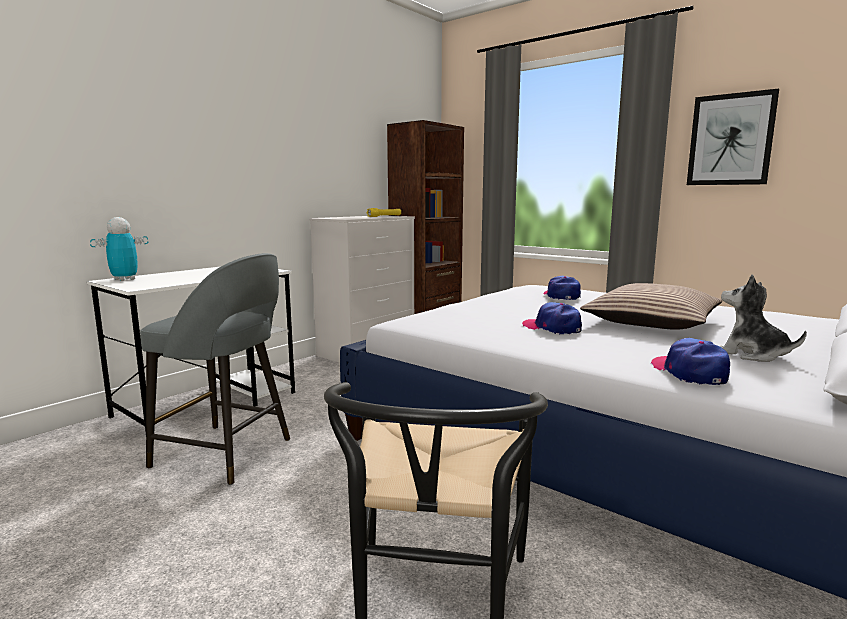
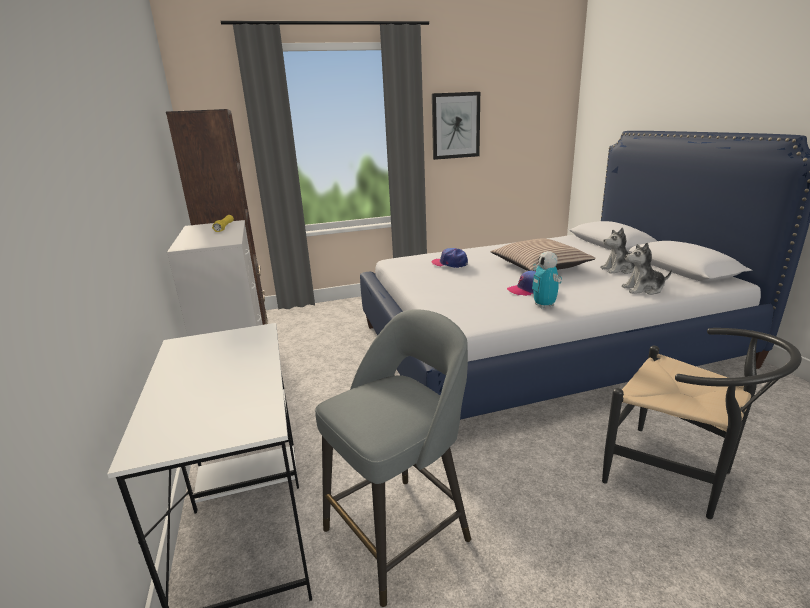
camera: 55 degrees left, 10 degrees up
(124, 279) = (162, 435): toy robot -> toy robot (544, 306)
(689, 372) = (643, 289): cap -> plush toy

